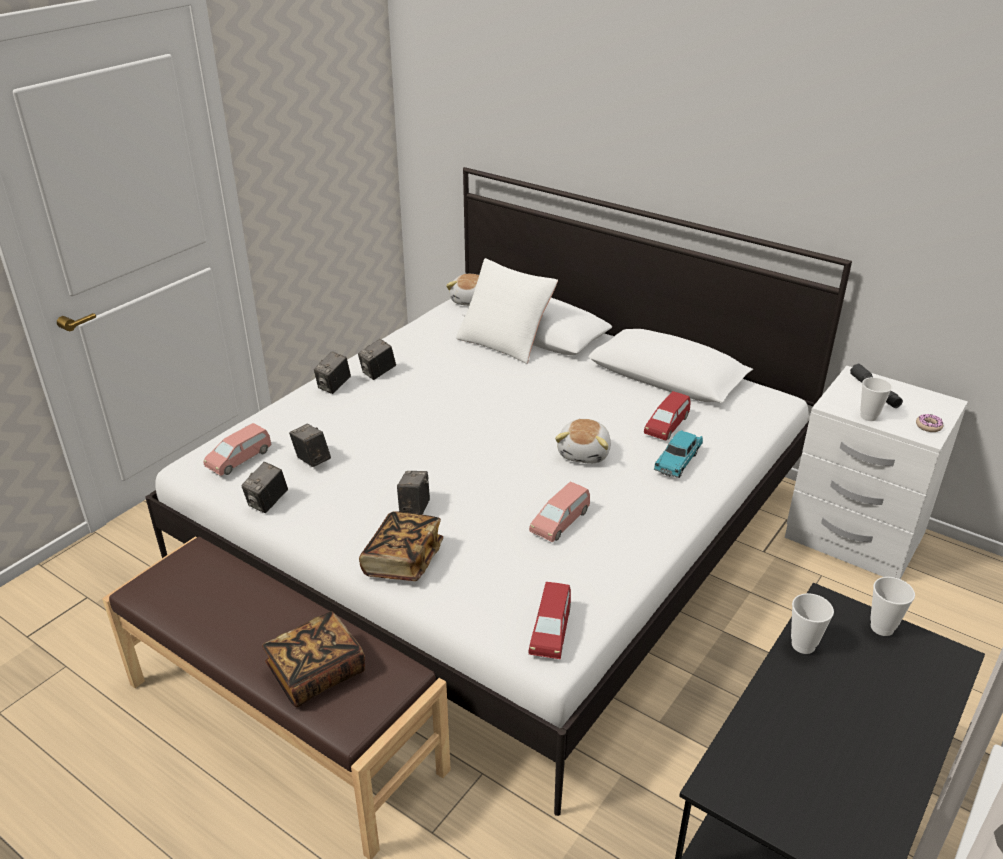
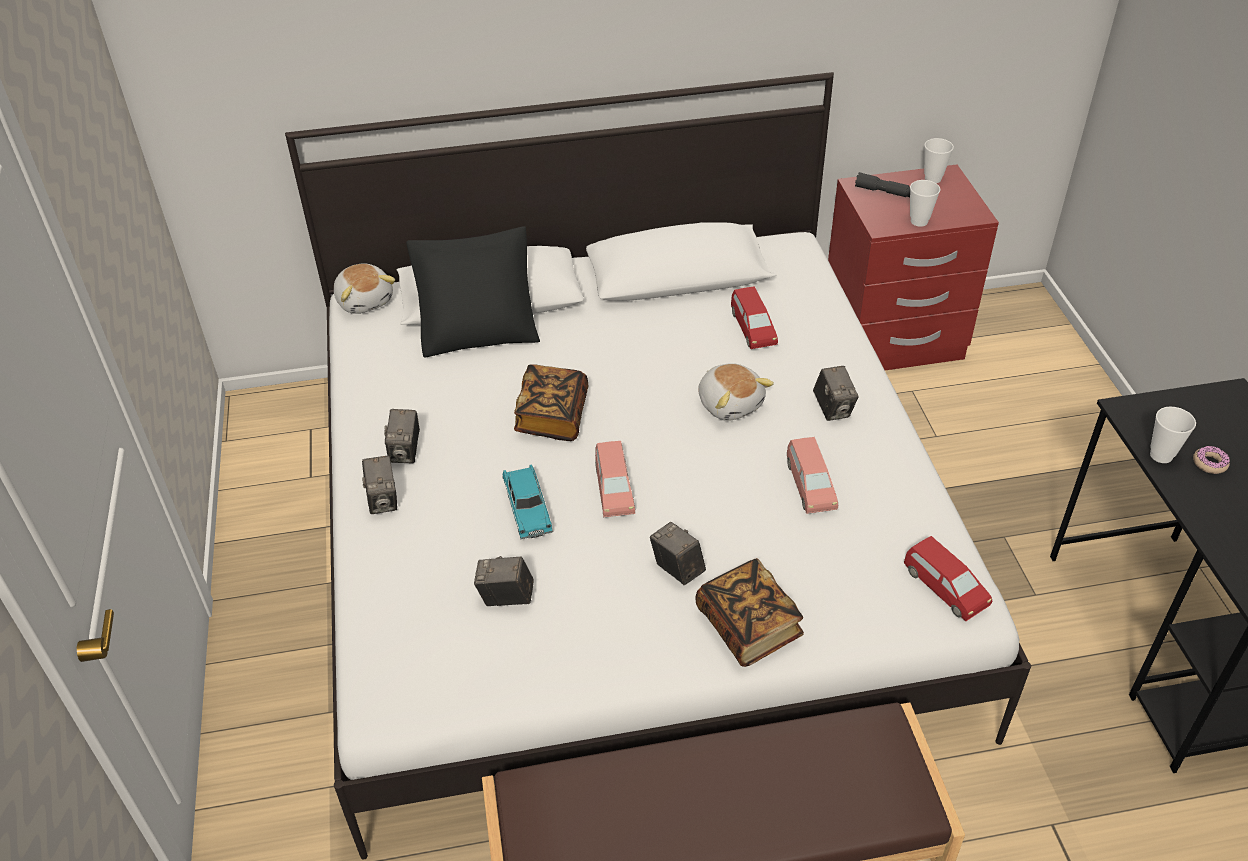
camera: 45 degrees left, 10 degrees up
(239, 459) = (427, 656): pink toy car -> pink toy car (614, 489)
(267, 503) = (535, 677): camera -> camera (833, 409)
(316, 673) = (822, 790): book -> book (552, 416)
(505, 341) = (479, 329): white pillow -> black pillow
(677, 461) = (810, 359): turquoise toy car -> turquoise toy car (527, 510)
(853, 537) = (892, 339): white nightstand -> red nightstand
(882, 627) = (1178, 403): cup -> cup (933, 178)
(928, 426) = (965, 205): donut -> donut (1209, 463)

